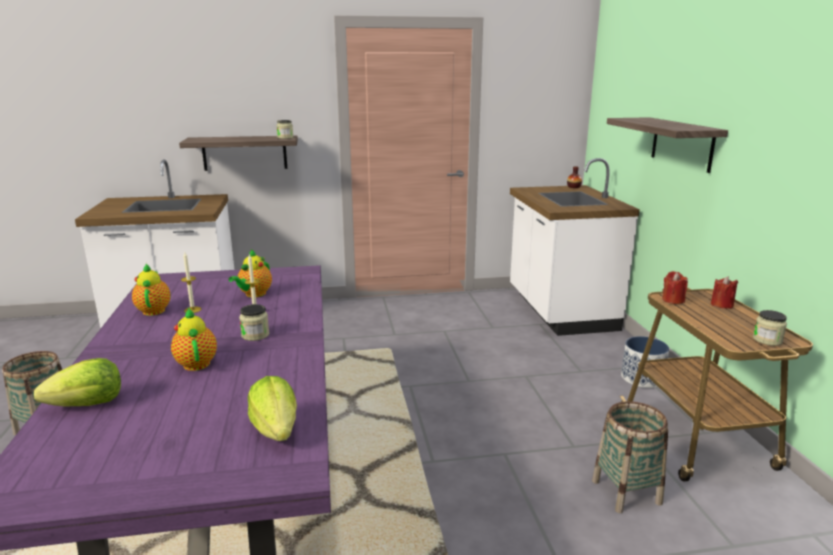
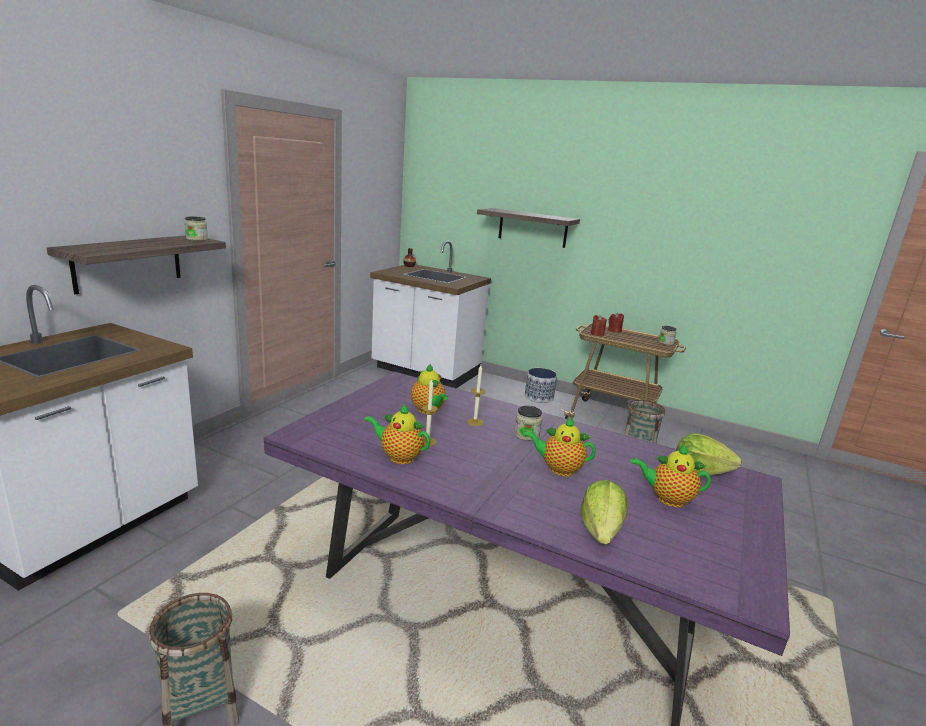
camera: 55 degrees left, 0 degrees up
(183, 423) = (667, 499): none -> teapot

